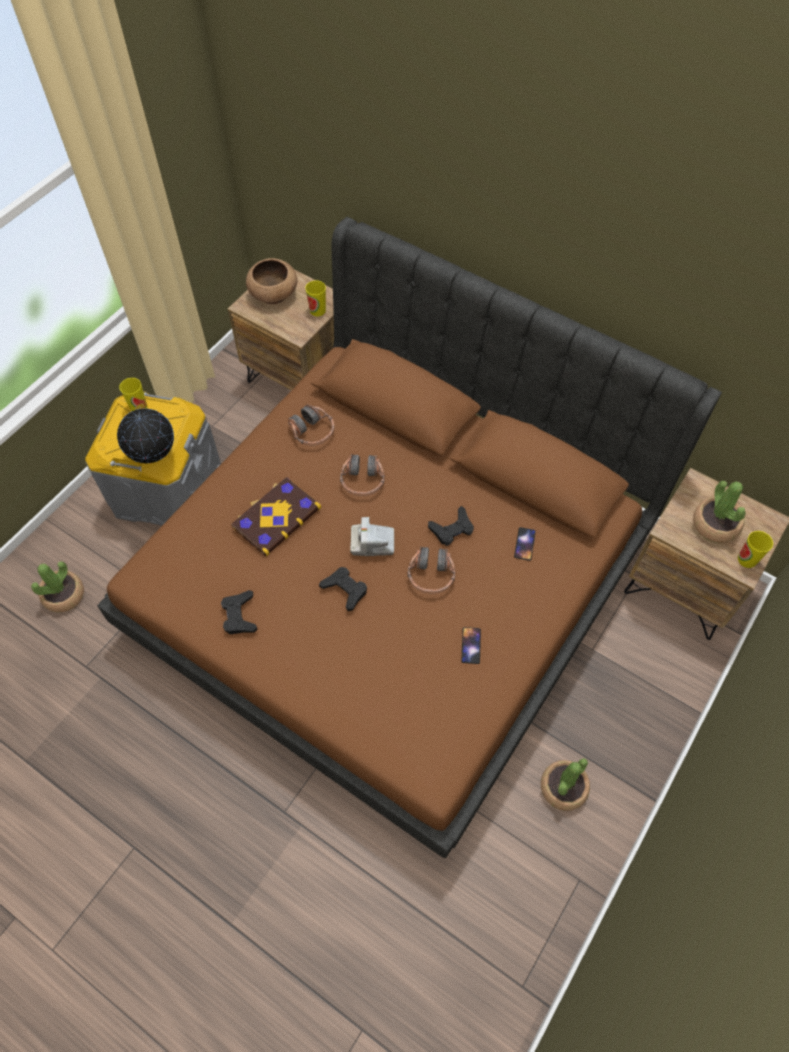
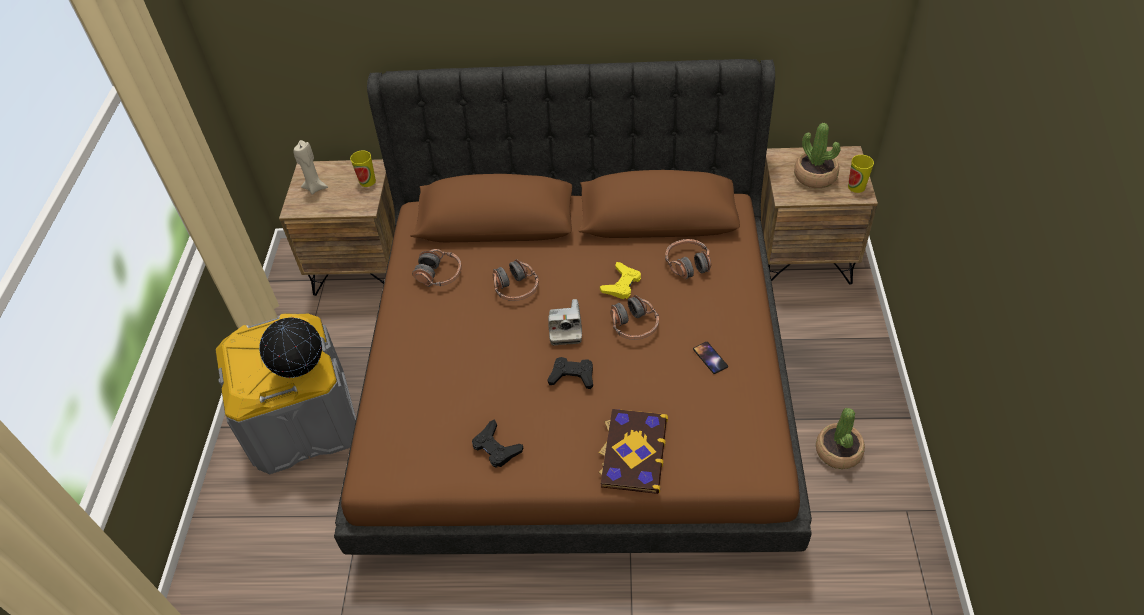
camera: 30 degrees left, 10 degrees down
(64, 595) = (266, 572): potted plant -> none
(138, 407) = (251, 339): cup -> none
(274, 294) = (315, 187): brown bowl -> beige candle
(276, 517) = (463, 354): book -> book (633, 452)
(372, 543) = (565, 329): camera -> camera turned 60 degrees counterclockwise
(452, 529) = (621, 284): black game controller -> yellow game controller
(524, 544) = (688, 264): phone -> headphones

